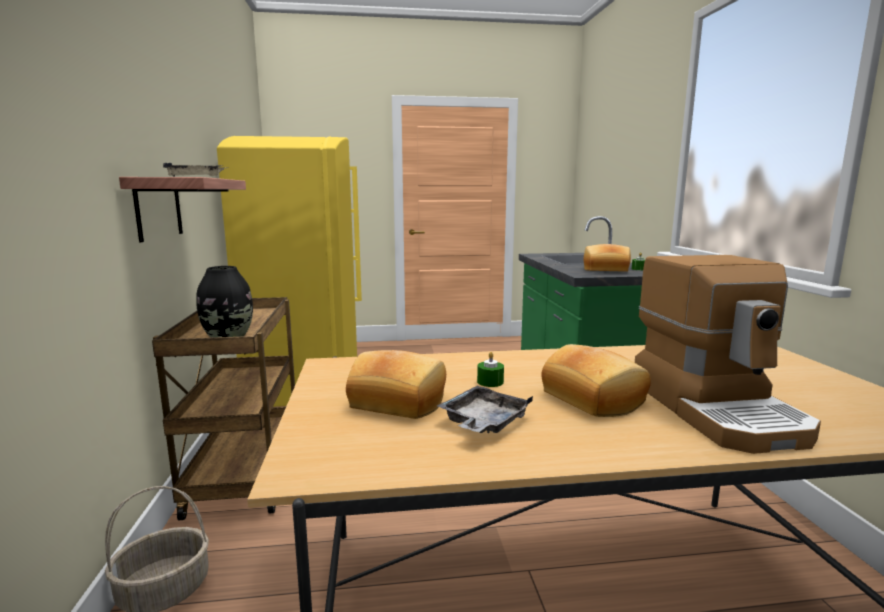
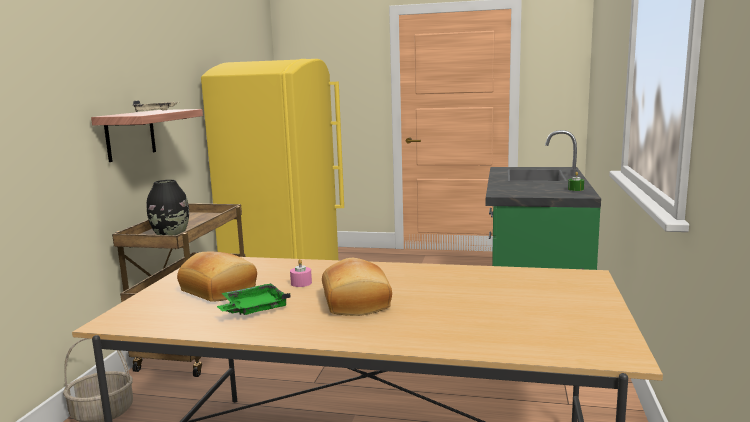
camera: 20 degrees right, 0 degrees up
(483, 422) = (253, 309): grey tray -> green tray
(490, 382) = (301, 283): green candle -> pink candle
(606, 270) = (537, 189): bread -> none
(717, 409) = (440, 320): coffee machine -> none

